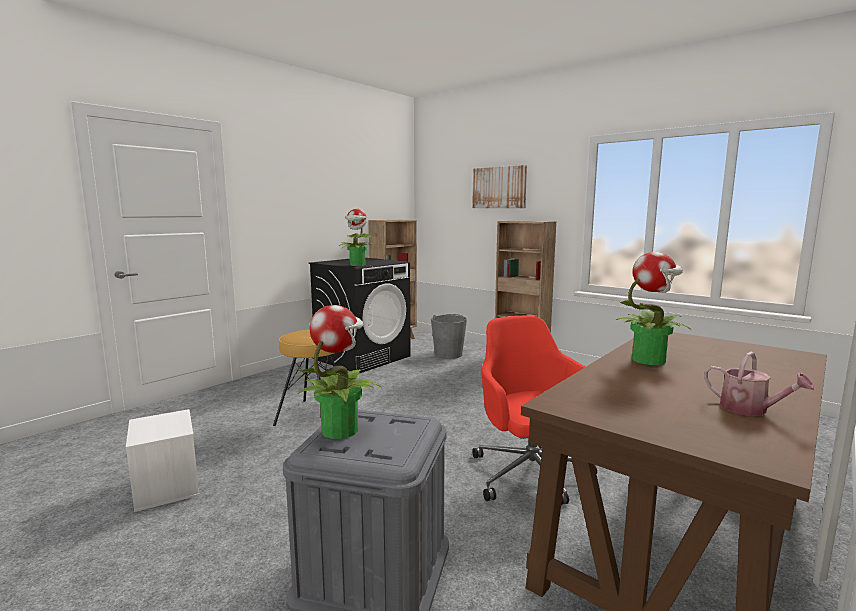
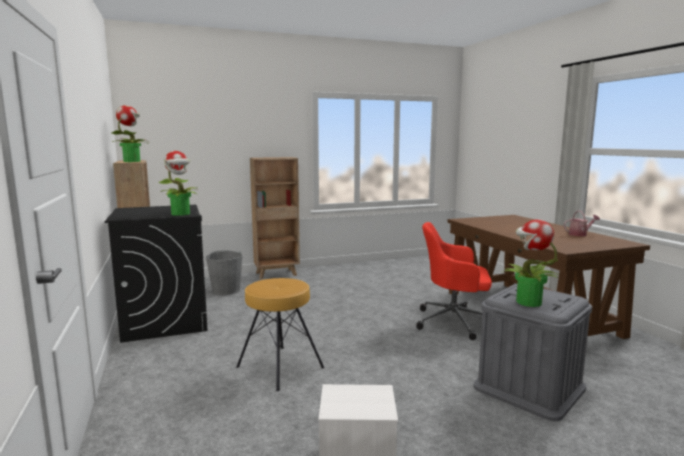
camera: 60 degrees left, 0 degrees up
(499, 187) = (232, 127): picture -> none
(649, 360) = (506, 229): potted plant -> potted plant (132, 161)

